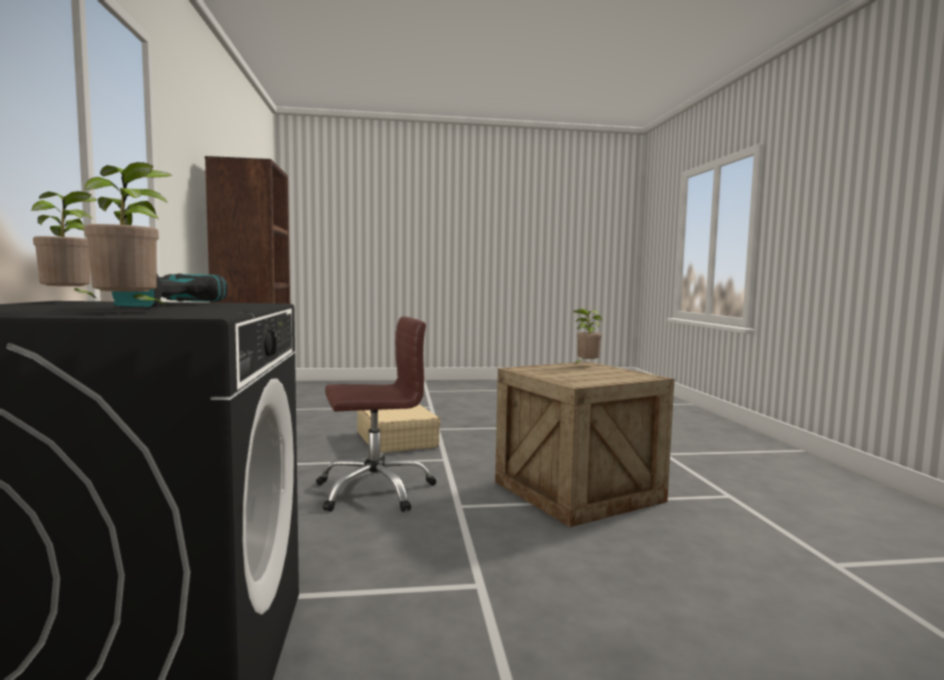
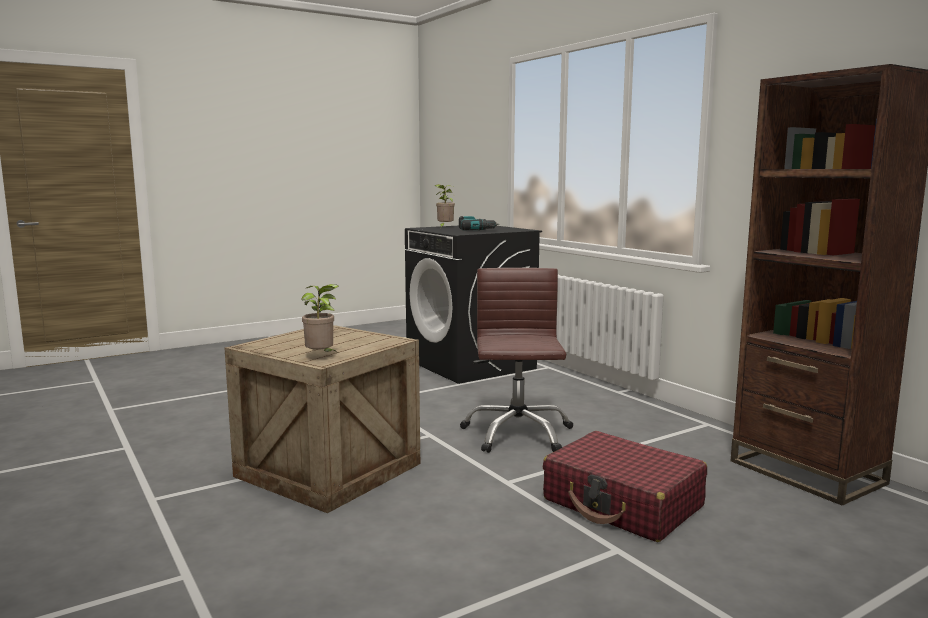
camera: 155 degrees right, 5 degrees up
(70, 301) = (523, 230): potted plant -> none
(374, 490) = (517, 433): brown office chair -> brown office chair turned 135 degrees clockwise
(396, 440) = (623, 503): beige suitcase -> red suitcase

